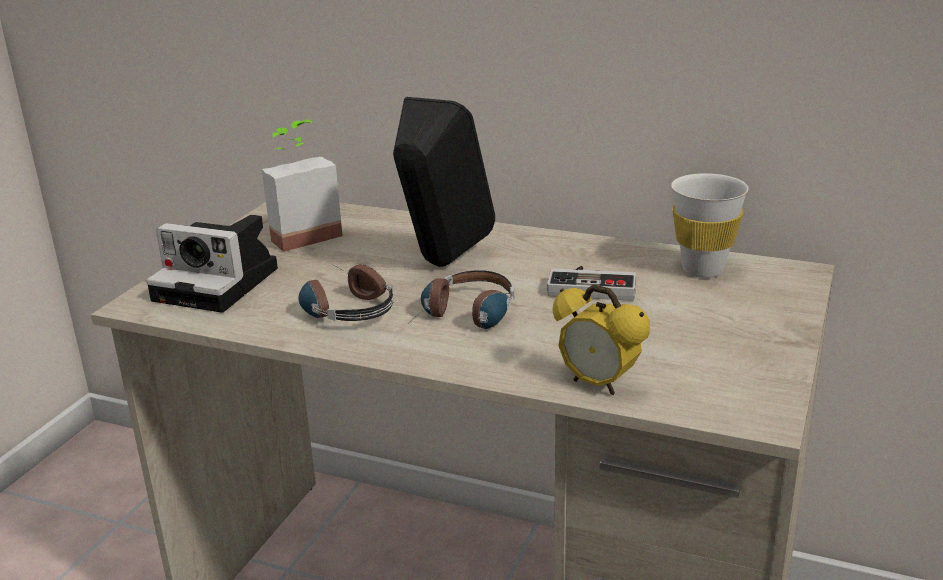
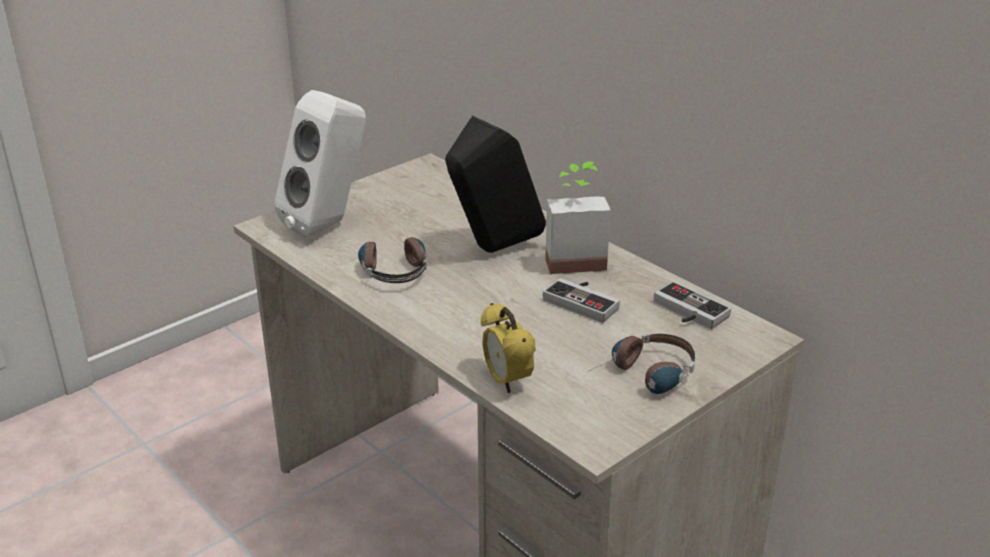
camera: 25 degrees right, 5 degrees up
(221, 284) = (329, 224): camera -> white speaker
(301, 234) = (416, 195): potted plant -> potted plant (573, 258)
(465, 318) = (466, 301): headphones -> headphones (645, 377)
(702, 270) = (686, 312): white cup -> game controller

